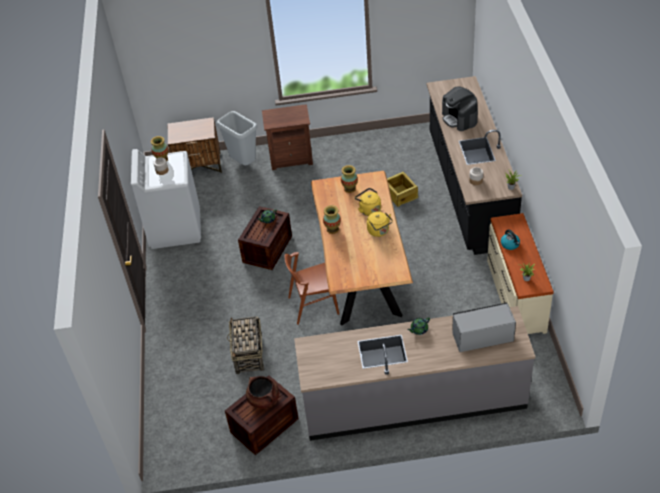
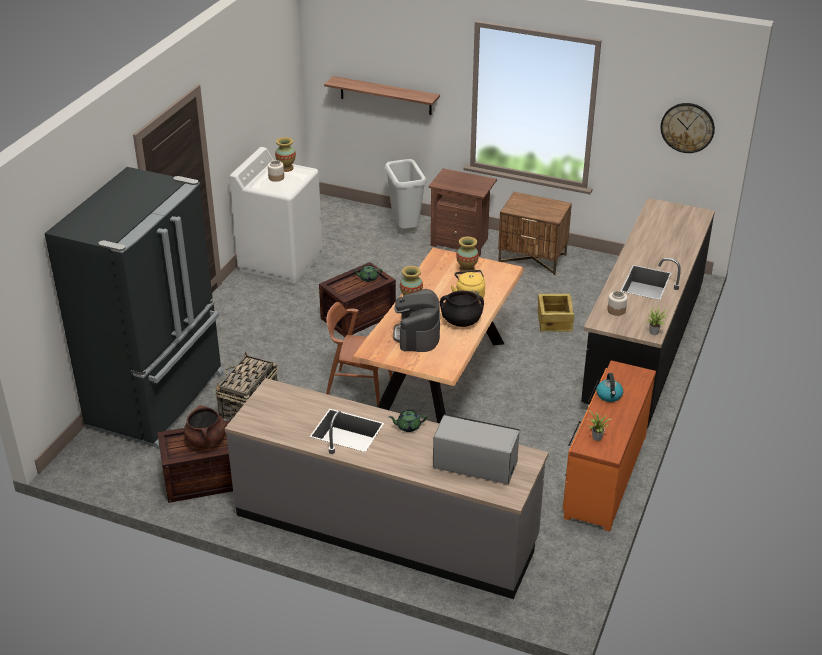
camera: 25 degrees right, 10 degrees down
(180, 380) = (159, 400): none -> black fridge
(199, 165) = (357, 214): brown nightstand -> brown nightstand (533, 259)
(200, 71) = (385, 95): none -> shelf
(379, 231) = (461, 321): yellow kettle -> black cooking pot
(440, 24) = (687, 127): none -> wall clock
(459, 118) = (654, 244): coffee machine -> coffee machine (417, 335)
(515, 295) = (604, 475): beige dresser -> orange dresser

